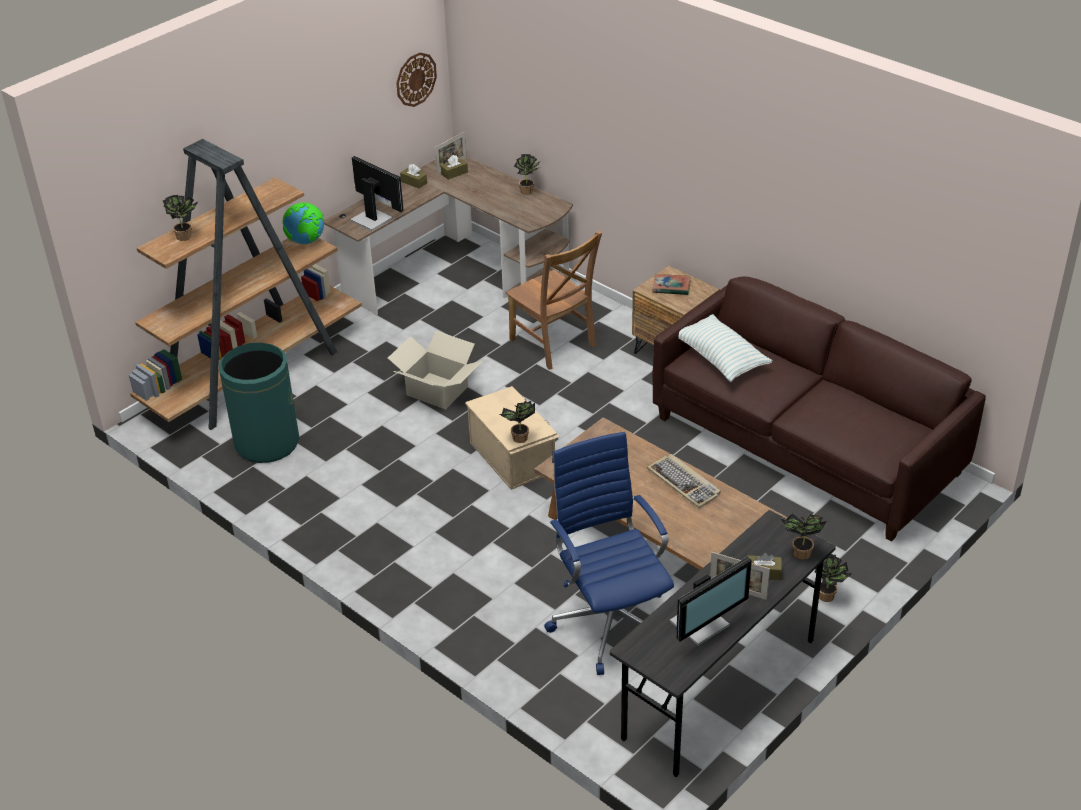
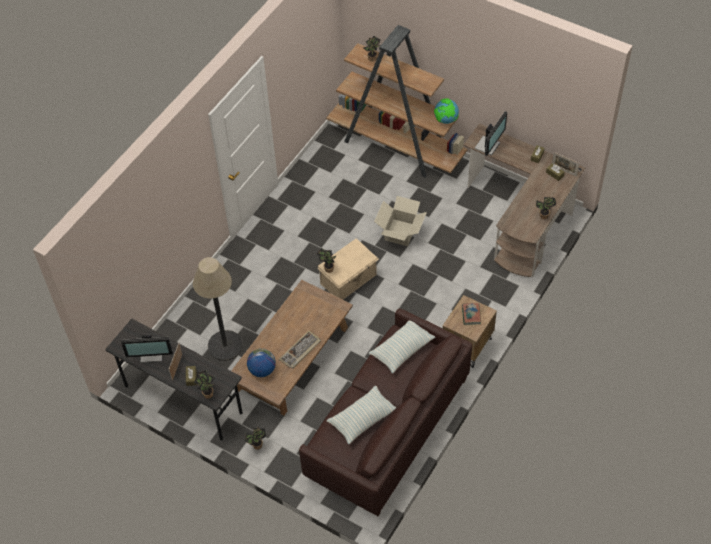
camera: 80 degrees right, 15 degrees up
(267, 443) = (338, 168): green trash can -> none
(415, 79) = (568, 112): wall clock -> none
(554, 344) = (460, 281): brown chair -> none
(611, 621) = (225, 345): blue office chair -> floor lamp
(702, 624) = (152, 354): monitor -> monitor turned 45 degrees counterclockwise
(715, 531) = (262, 370): none -> globe
(844, 409) = (362, 419): none -> pillow

